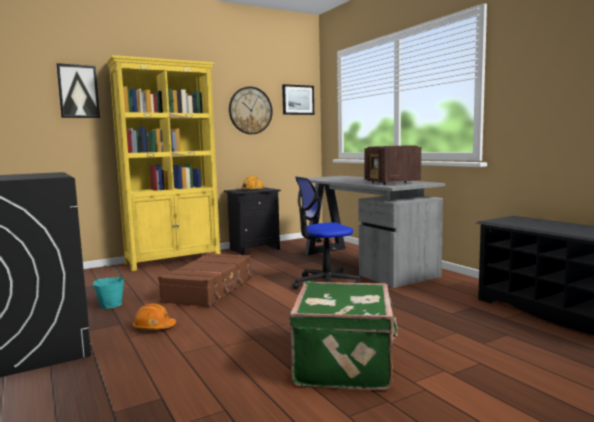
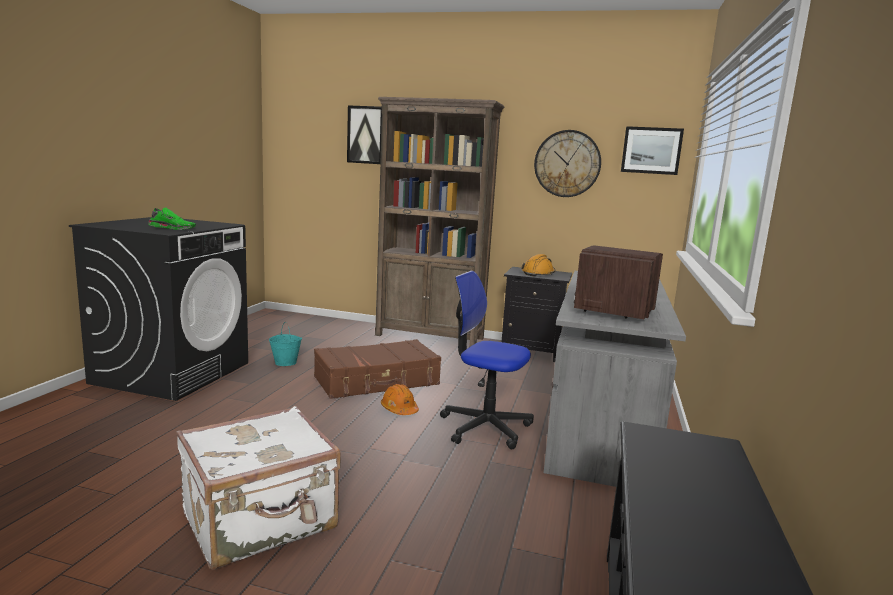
camera: 45 degrees right, 5 degrees up
(36, 176) = (173, 228): none -> green shoe
(154, 327) = (256, 397): orange hard hat -> orange hard hat (399, 409)
(174, 260) = (430, 337): yellow bookcase -> brown bookcase
(346, 364) = (261, 521): green suitcase -> white suitcase

